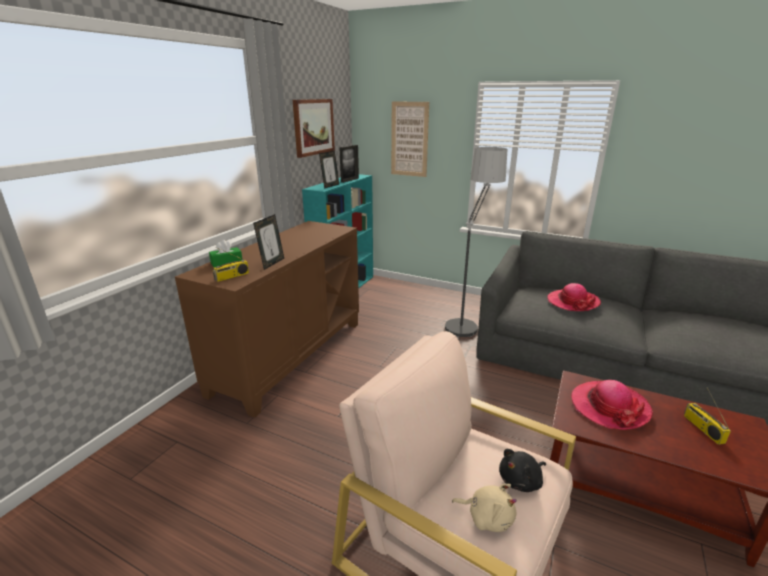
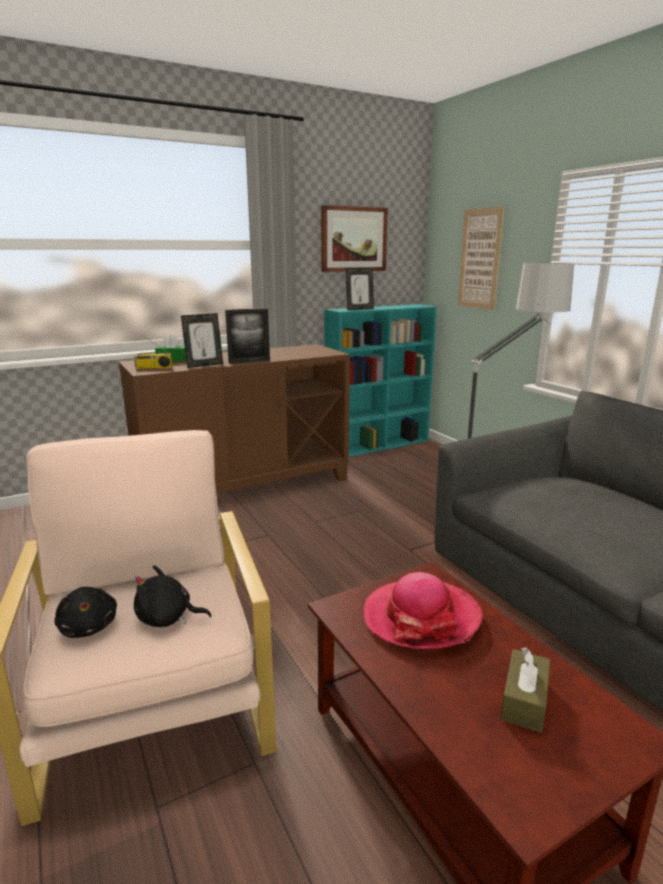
camera: 35 degrees right, 5 degrees down
(350, 180) = (396, 307): picture frame -> picture frame (249, 362)
(487, 517) = (89, 627): beige plush toy -> black plush toy
(572, 302) = (589, 501): hat -> none
(702, 428) = (524, 700): radio -> brown tissue box

